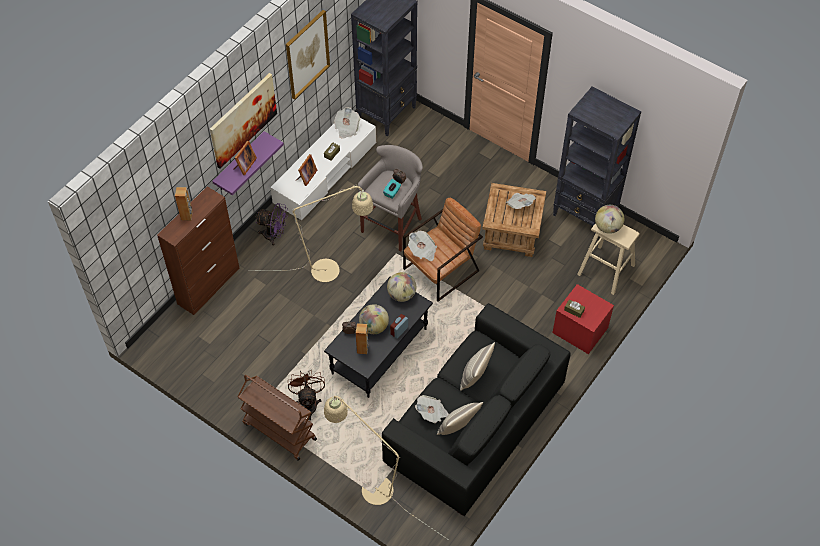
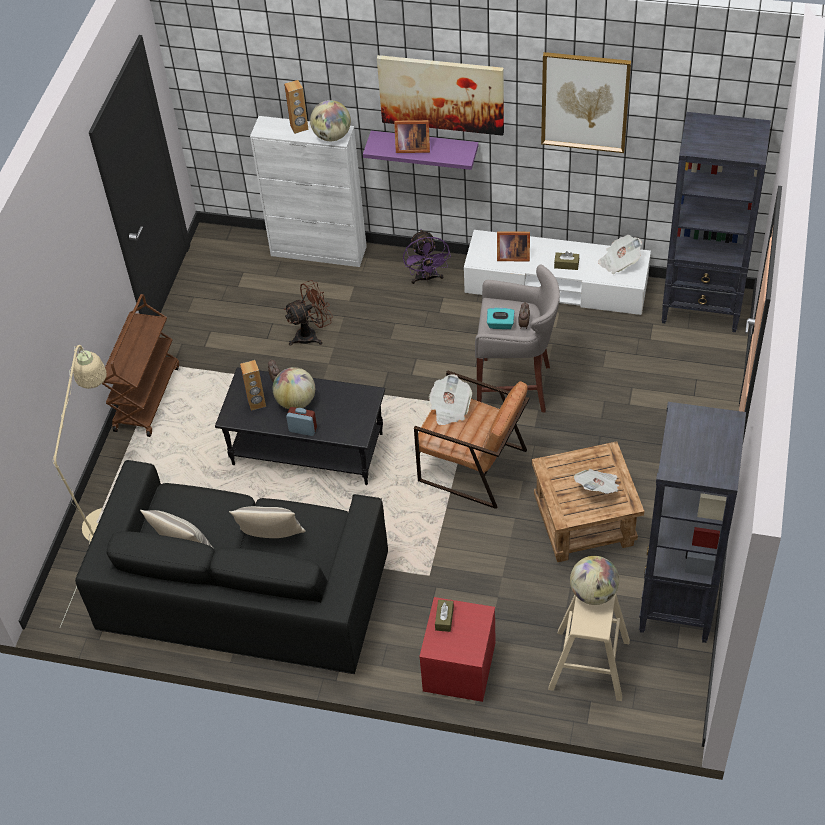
camera: 70 degrees right, 5 degrees down
(209, 285) = (319, 251): brown cabinet -> white cabinet
(308, 403) = (197, 410): brown fan -> brown fan (311, 334)
(333, 270) = (407, 354): beige floor lamp -> none
(401, 295) = (361, 411): globe -> globe (332, 136)
(432, 413) = (192, 511): newspaper -> none

